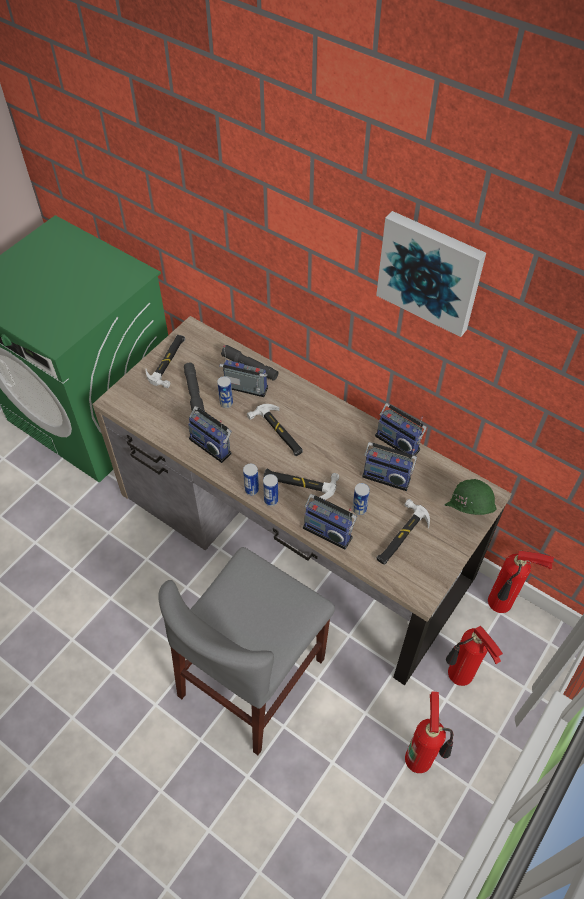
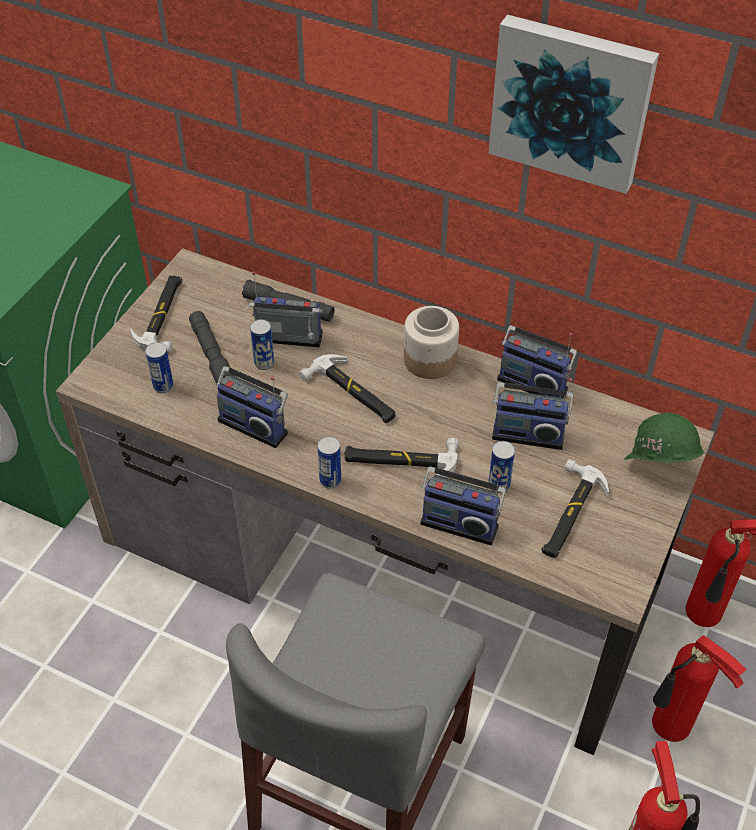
camera: 10 degrees left, 5 degrees down
(271, 500) = (363, 491): can -> can (163, 386)
(333, 416) = (429, 360): none -> jar

